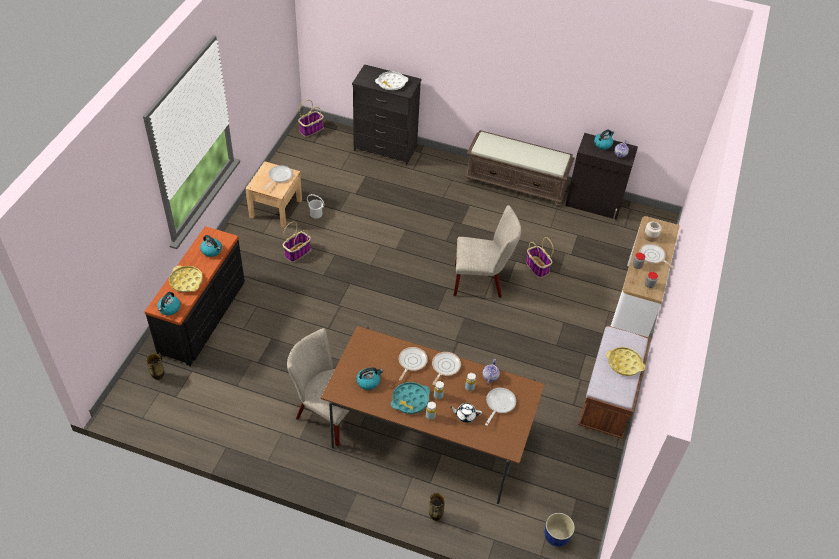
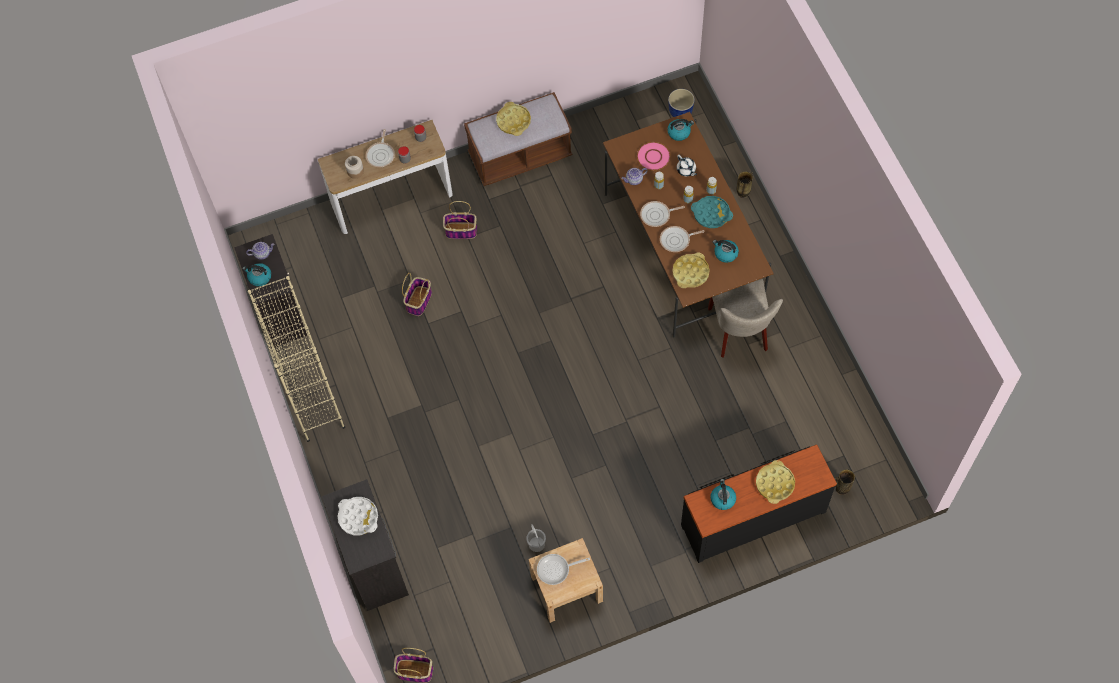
camera: 125 degrees left, 15 degrees up
(169, 309) = (813, 466): kettle -> kettle (679, 132)
(297, 252) = (601, 513): basket -> basket (460, 231)
(377, 349) = (690, 272): none -> yellow tray
(481, 281) = (481, 331): beige chair -> none
(499, 404) = (653, 157): frying pan -> pink plate
(516, 183) = (313, 399): brown bench -> beige bookcase

